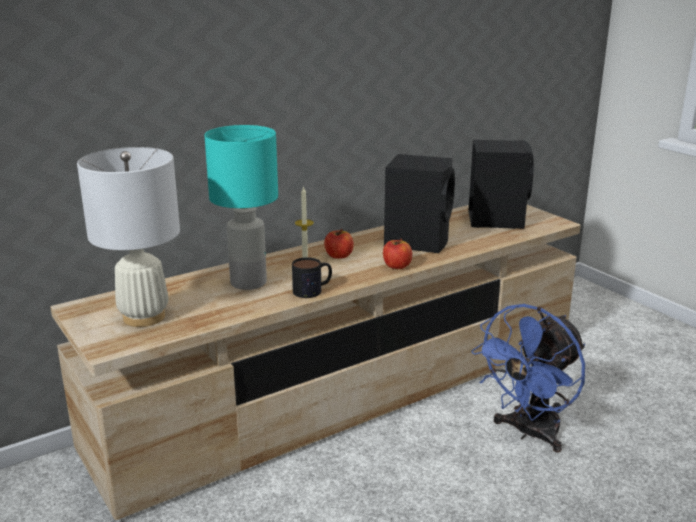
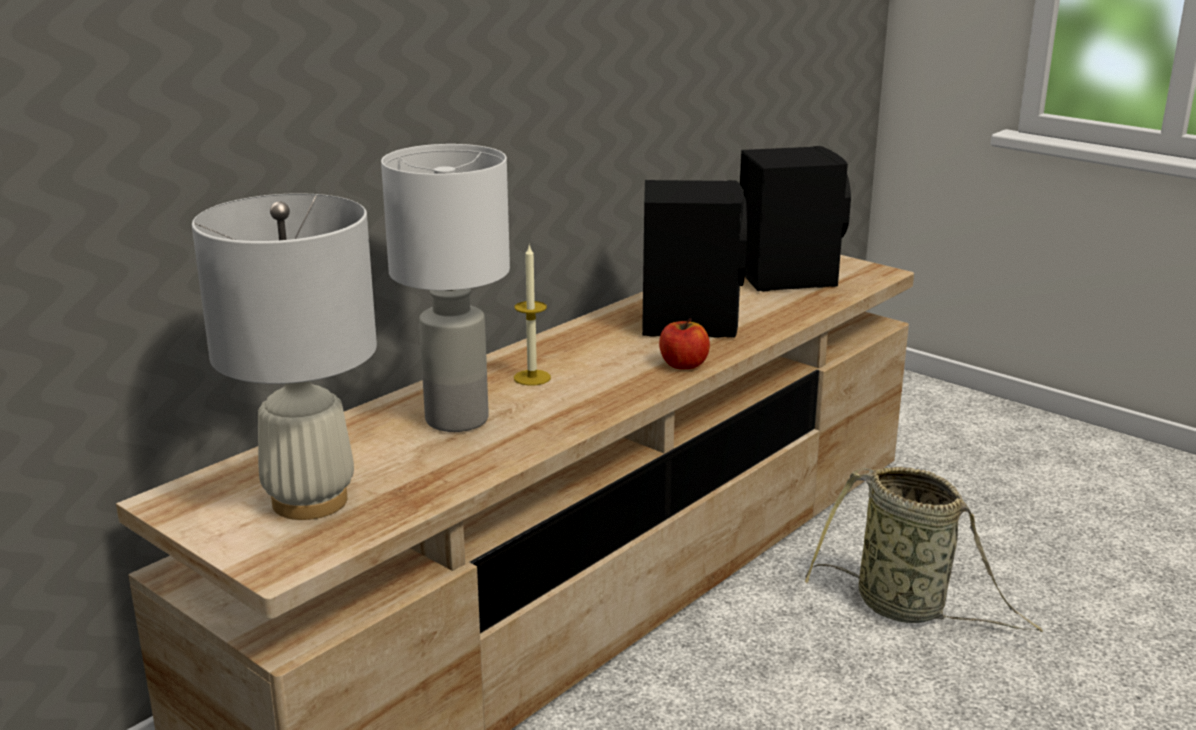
camera: 15 degrees left, 0 degrees up
(247, 283) = (455, 420): turquoise table lamp -> white table lamp
(313, 290) = (575, 419): mug -> none
(338, 256) = (578, 358): apple -> none
(529, 433) = (907, 608): blue fan -> basket

